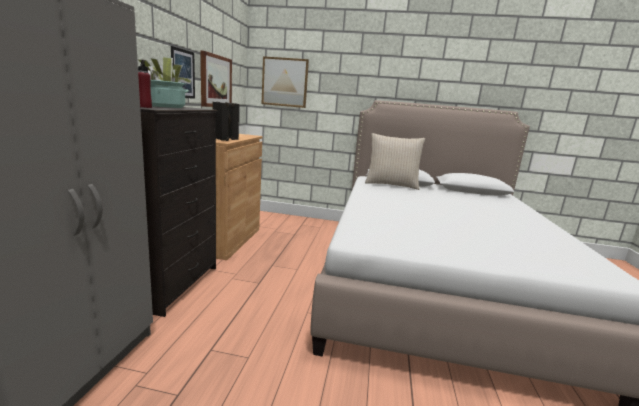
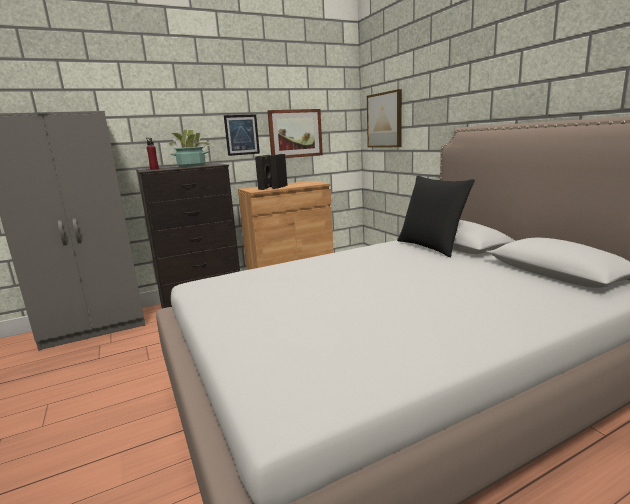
camera: 55 degrees right, 0 degrees up
(391, 185) = (431, 246): beige pillow -> black pillow

